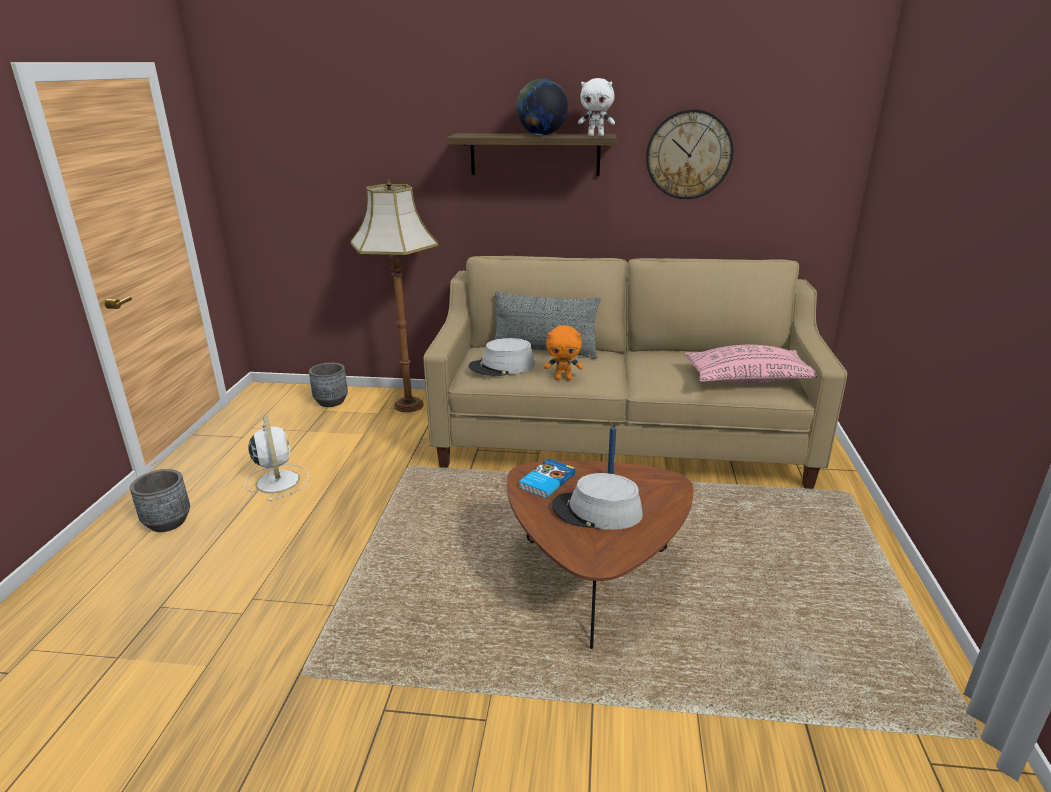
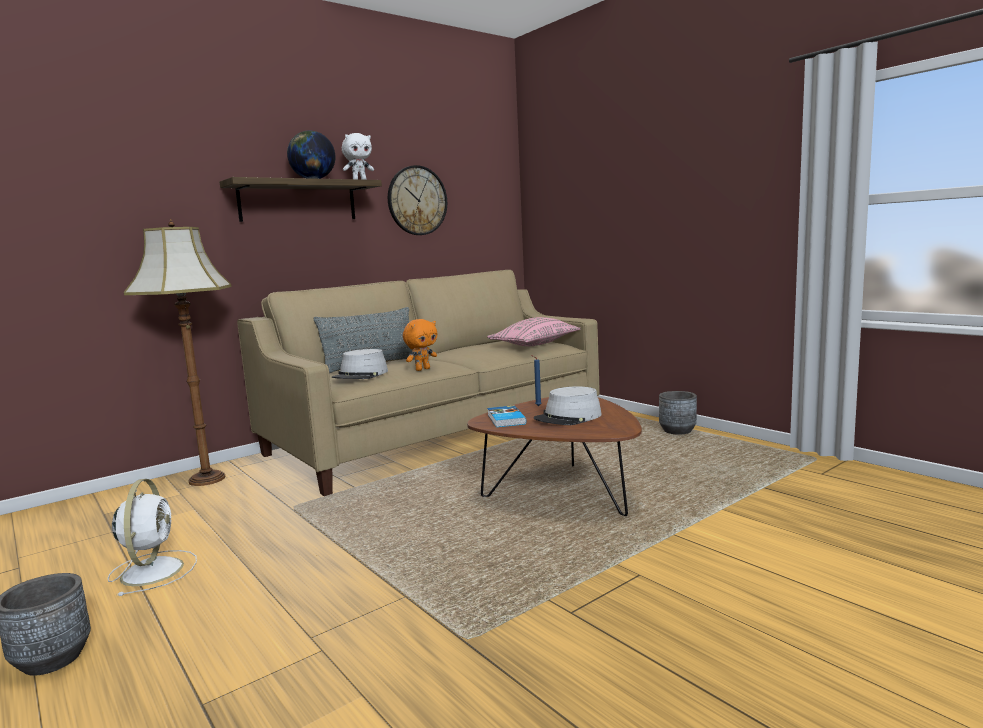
camera: 45 degrees left, 15 degrees down
(277, 480) = (153, 570): white fan -> white fan turned 60 degrees clockwise
(331, 402) = (99, 506): grey planter -> grey planter (677, 431)

